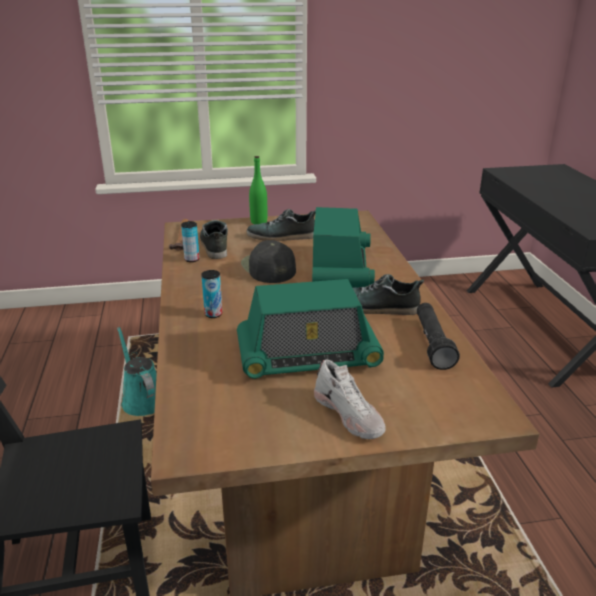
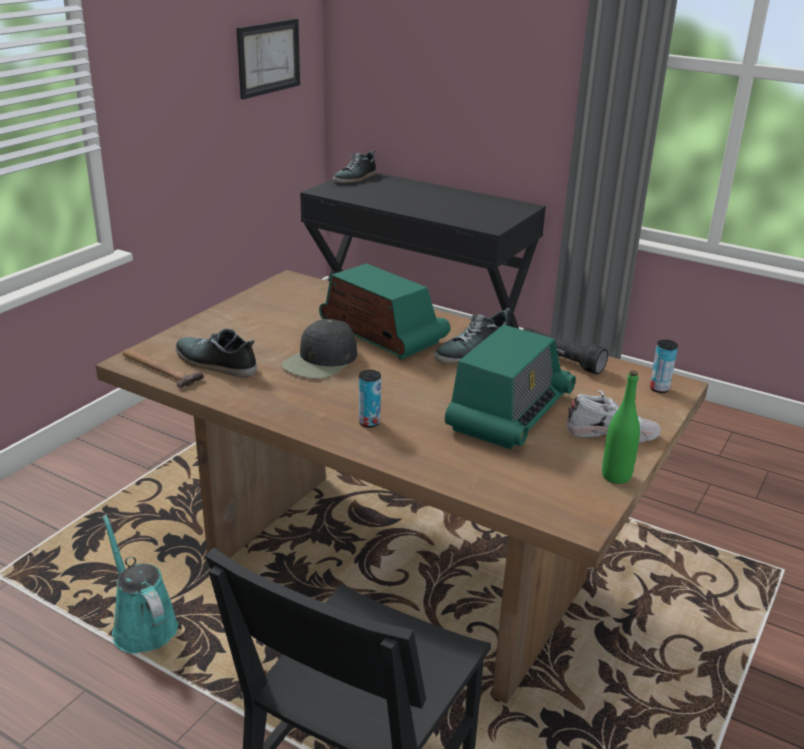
camera: 50 degrees left, 0 degrees up
(142, 400) = (142, 625): turquoise watering can -> turquoise watering can turned 45 degrees clockwise
(192, 259) = (228, 387): can -> can (659, 389)
(258, 222) = (207, 322): green bottle -> green bottle (616, 476)
(268, 268) = (321, 361): black cap -> black cap turned 75 degrees counterclockwise
(282, 236) = (264, 326): shoe -> shoe (355, 178)
(493, 53) = (268, 57): none -> picture

